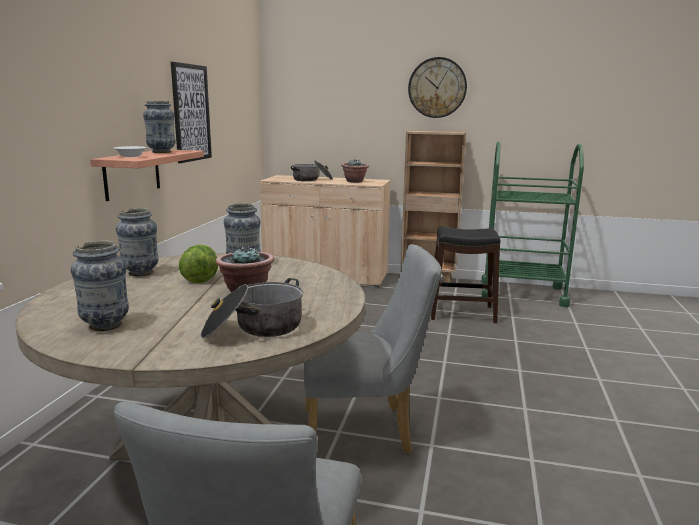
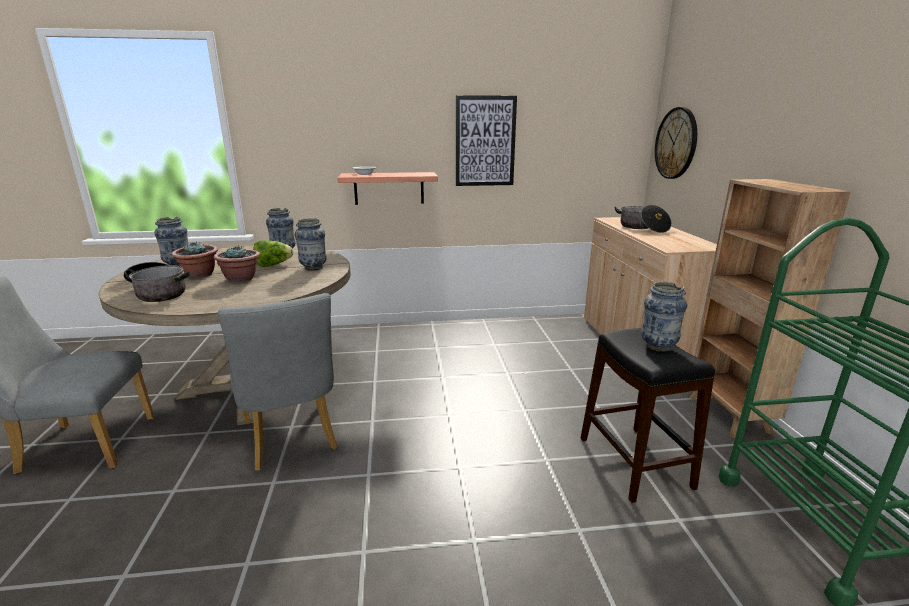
camera: 70 degrees right, 5 degrees up
(161, 152) = (404, 174): vase -> vase (658, 346)
(354, 181) = (670, 240): potted plant -> potted plant (200, 275)
(437, 88) = (828, 106): wall clock -> wall clock (676, 143)

